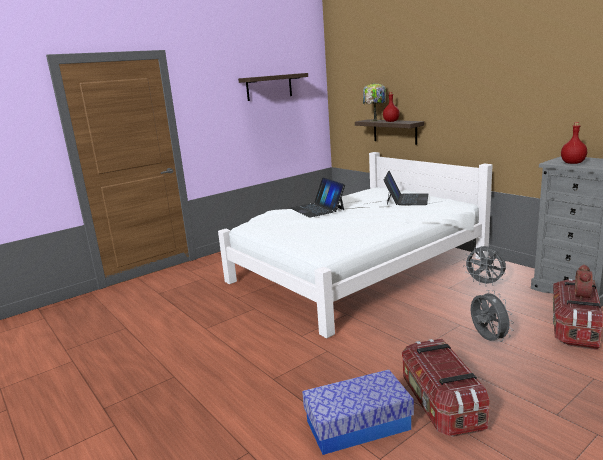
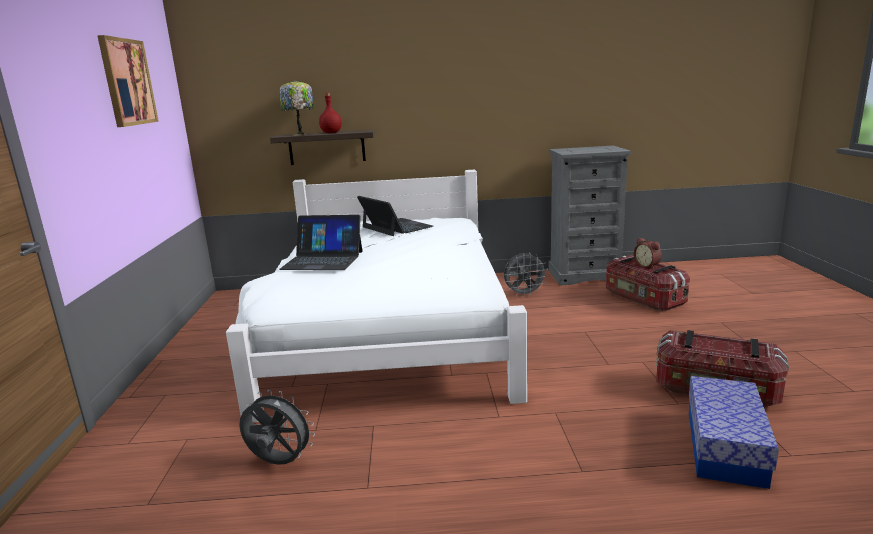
camera: 55 degrees left, 0 degrees up
(269, 87) = (127, 82): shelf -> picture
(487, 339) = (624, 331): grey fan -> grey fan (278, 463)
(573, 163) = (582, 151): red bottle -> none

